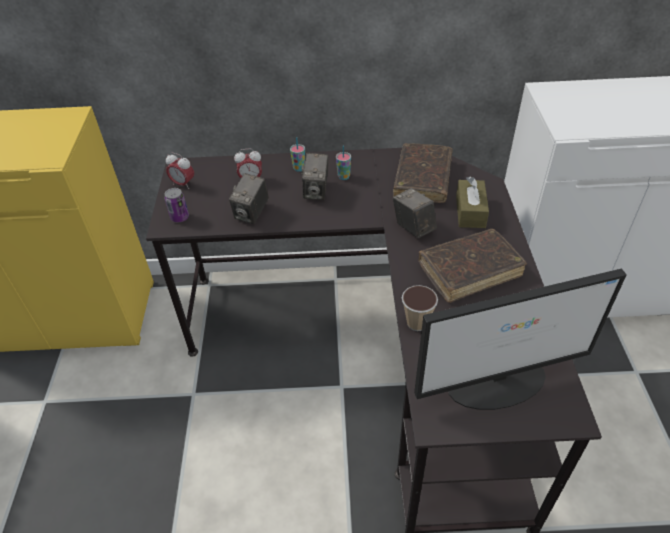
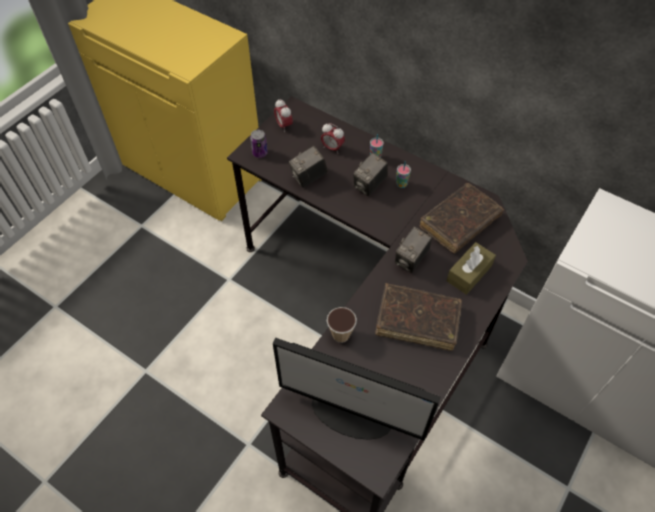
camera: 35 degrees right, 10 degrees up
(413, 228) = (411, 260): camera -> camera turned 150 degrees counterclockwise

